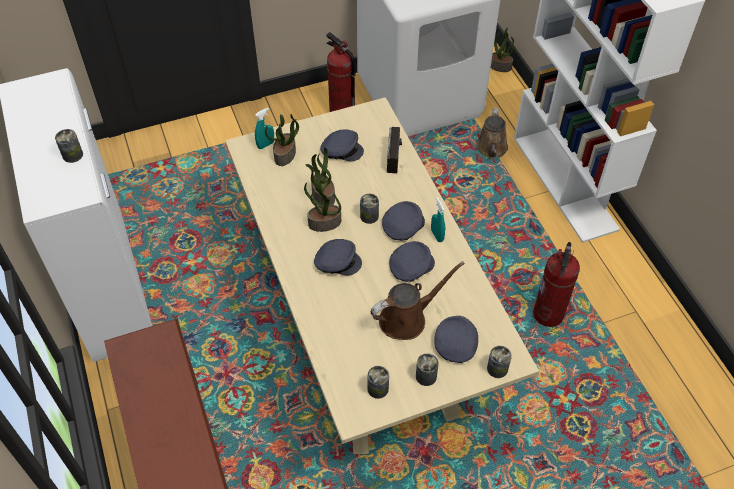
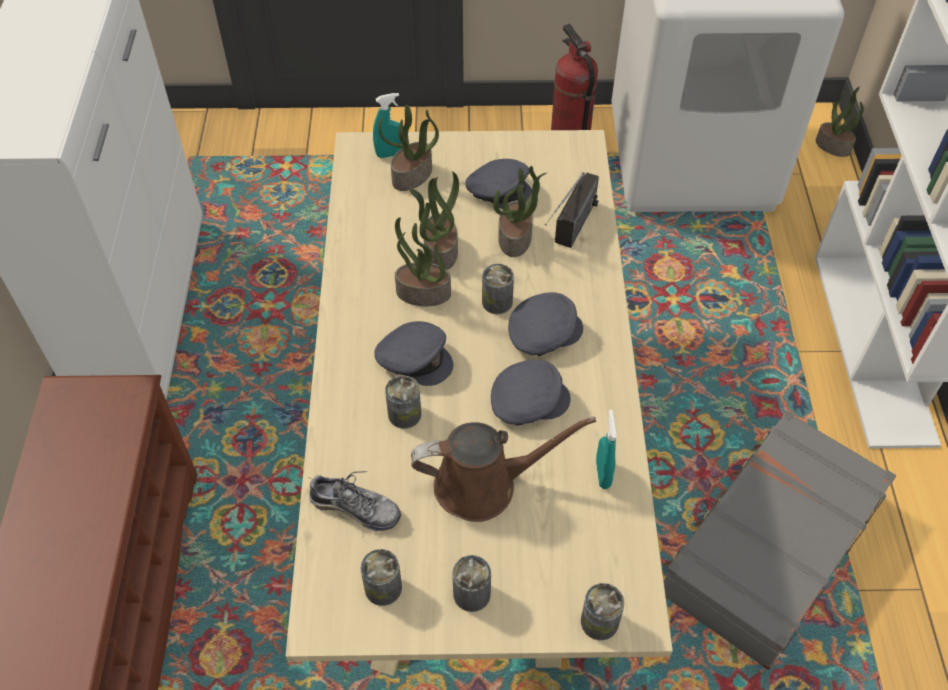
camera: 20 degrees right, 0 degrees up
(72, 155) = (59, 81): can -> can (404, 414)
(343, 353) = (355, 508): none -> shoe
(363, 176) = (515, 238): none -> potted plant
(437, 235) = (592, 363): turquoise spray bottle -> turquoise spray bottle (603, 474)
(455, 343) = (545, 553): grey cap -> none
(491, 149) = (773, 264): brown watering can -> none
(548, 314) = (768, 547): fire extinguisher -> grey suitcase

